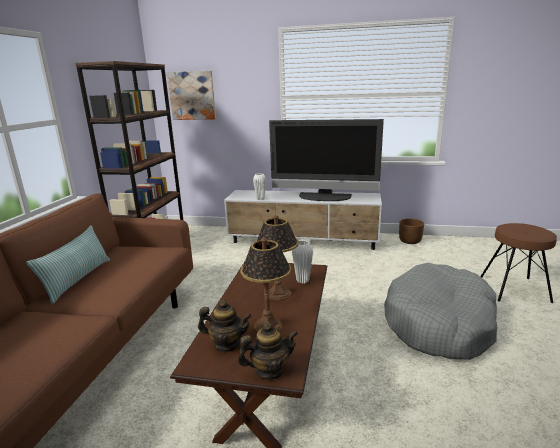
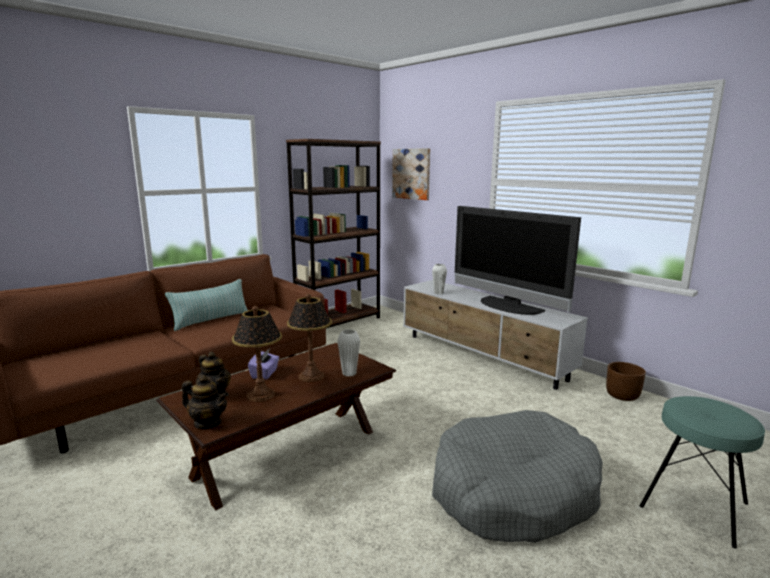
camera: 35 degrees right, 5 degrees down
(236, 307) = (265, 374): none -> purple tissue box
(514, 289) = (693, 505): brown stool -> turquoise stool

